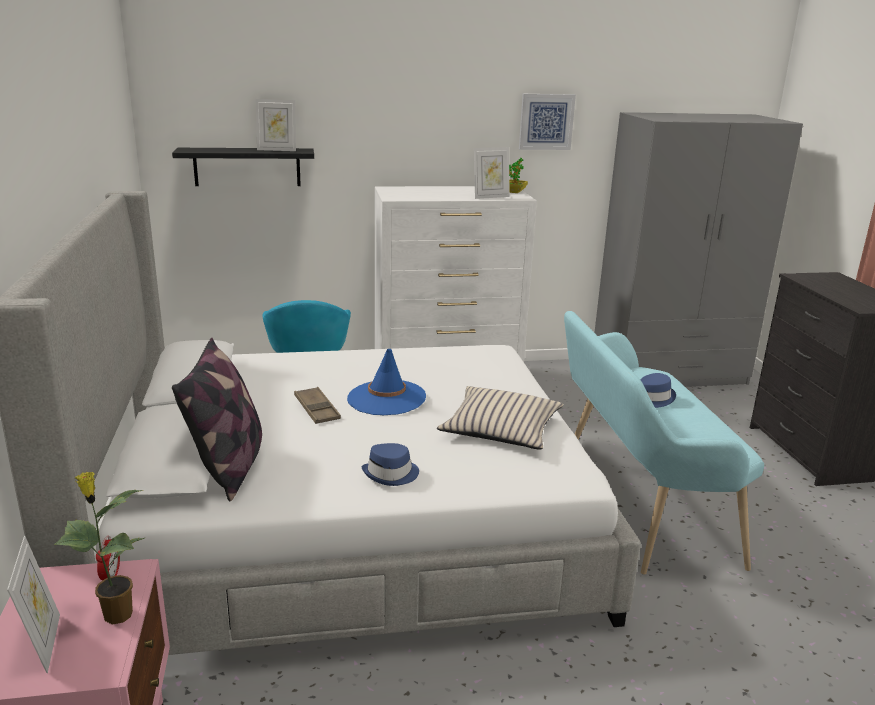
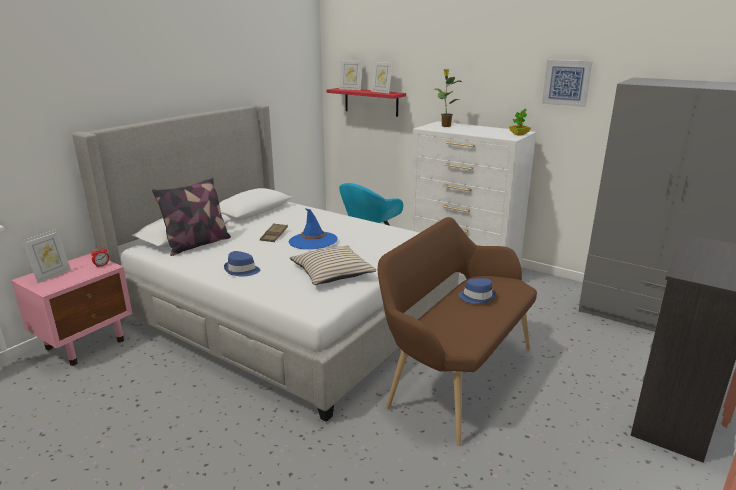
camera: 45 degrees right, 0 degrees up
(116, 615) = (80, 277): potted plant -> potted plant (445, 126)
(247, 167) = (371, 102): black shelf -> red shelf
(490, 197) = (489, 135): picture frame -> picture frame (350, 89)
(636, 505) = (454, 375): turquoise bench -> brown bench

